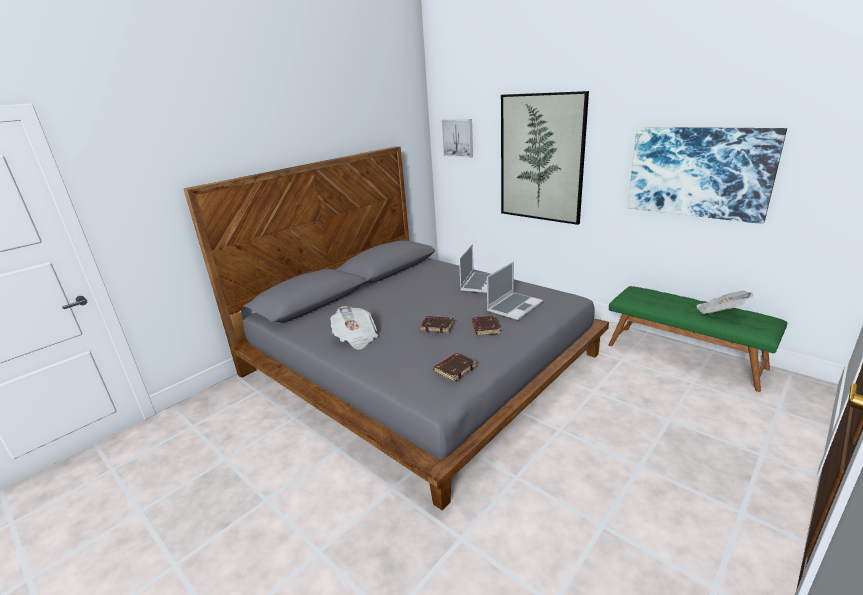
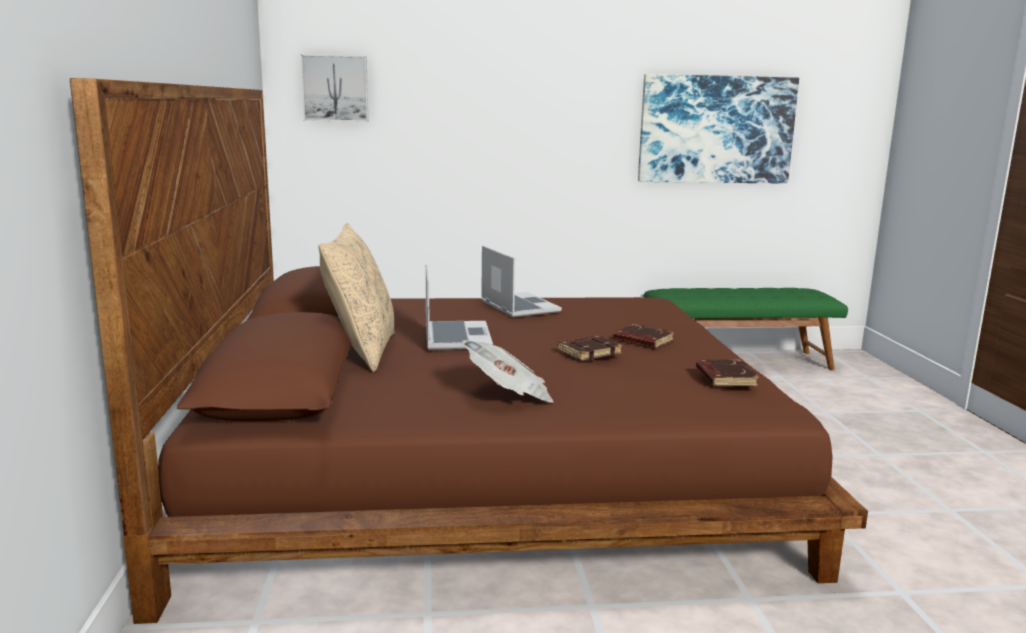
camera: 50 degrees left, 10 degrees down
(364, 293) = (361, 351): none -> beige pillow
(419, 363) = (487, 462): grey bed -> brown bed
(514, 307) = (619, 317): laptop -> laptop (455, 337)
(541, 158) = (502, 120): picture -> none
(719, 313) = (772, 292): newspaper -> none

